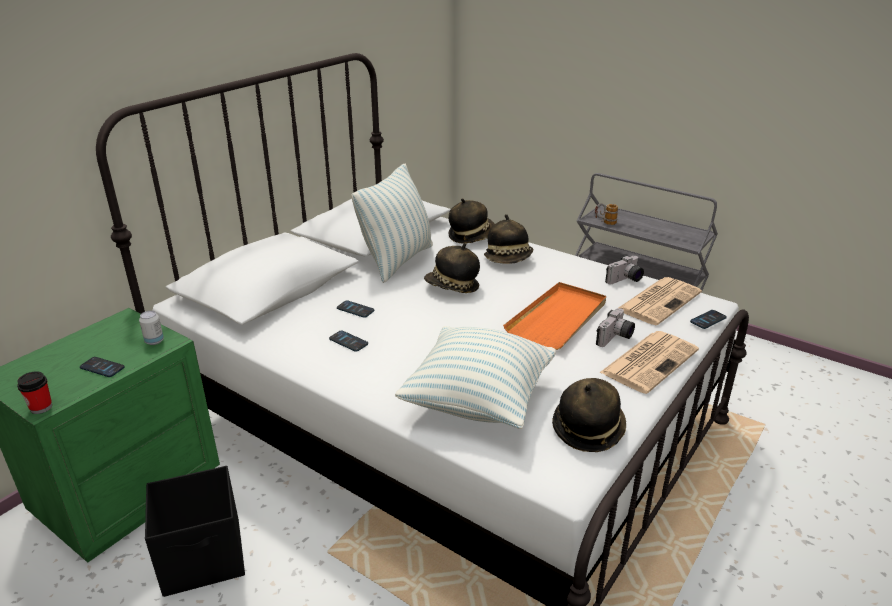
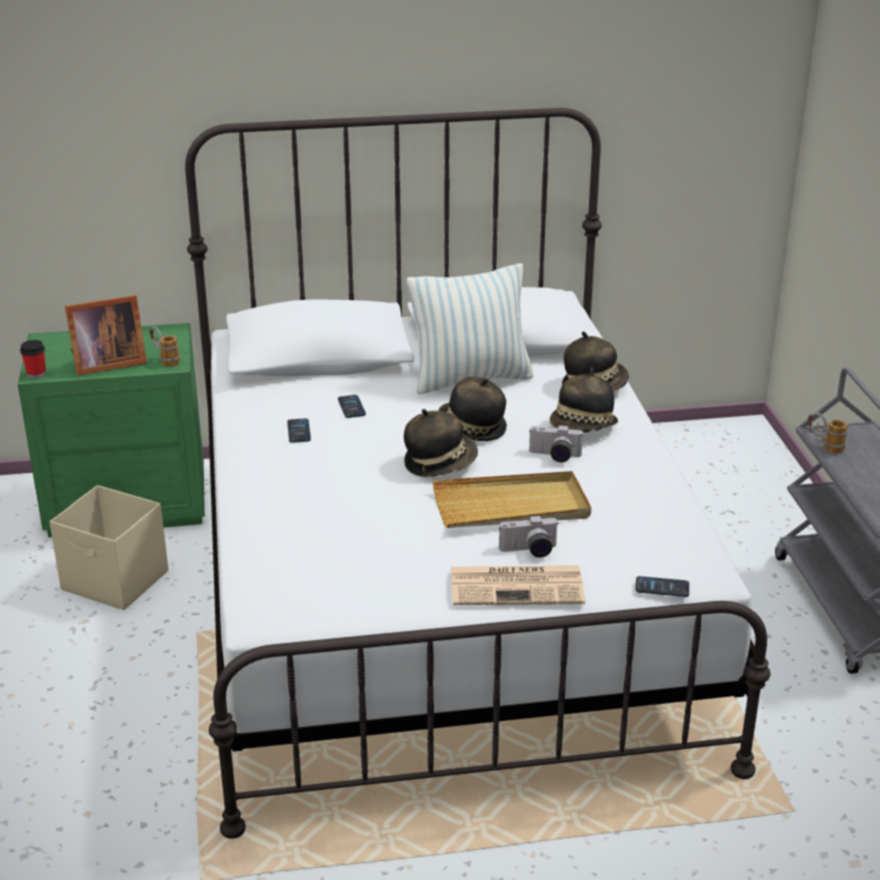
camera: 45 degrees right, 0 degrees up
(102, 367) = (106, 363): phone -> picture frame
(154, 341) = (164, 359): can -> mug
(204, 558) = (116, 581): black storage box -> beige storage box
(478, 401) = (308, 530): pillow -> none
(558, 319) = (511, 506): orange tray -> beige tray
(588, 429) = (350, 599): hat -> hat (439, 463)
(625, 280) = (665, 508): camera -> camera (554, 456)
(659, 301) = (655, 545): newspaper -> none

